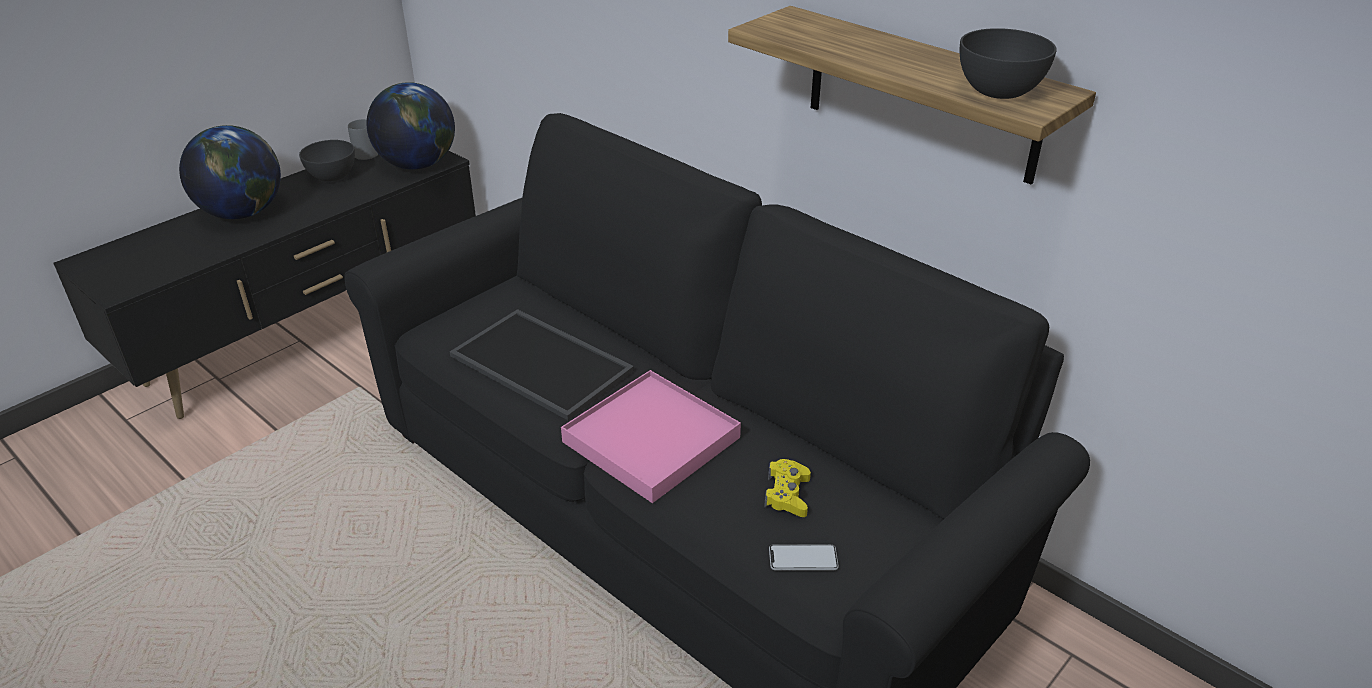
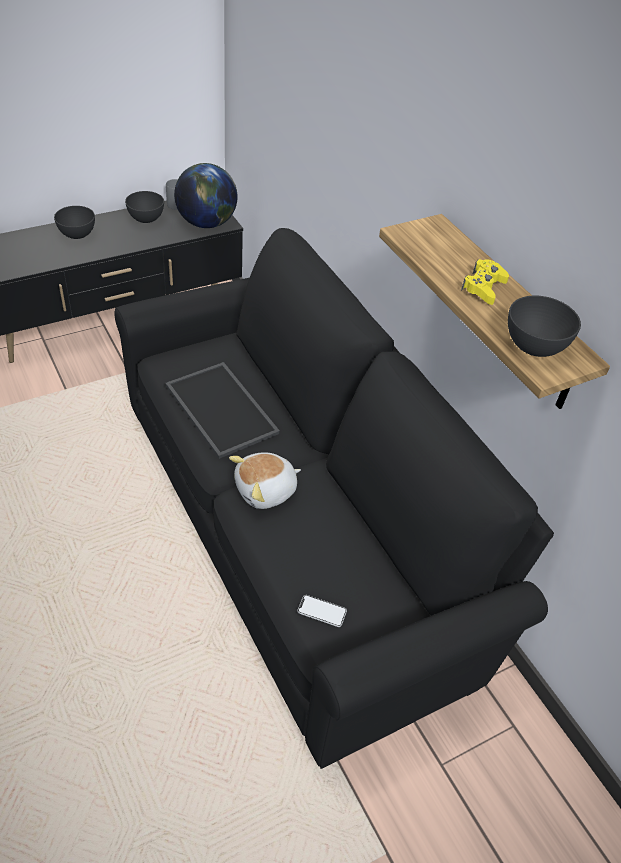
camera: 15 degrees right, 10 degrees up
(243, 213) = (77, 234): globe -> grey bowl
(652, 440) = (266, 491): pink tray -> plush toy
(787, 494) = (335, 561): yellow game controller -> yellow game controller (483, 287)

